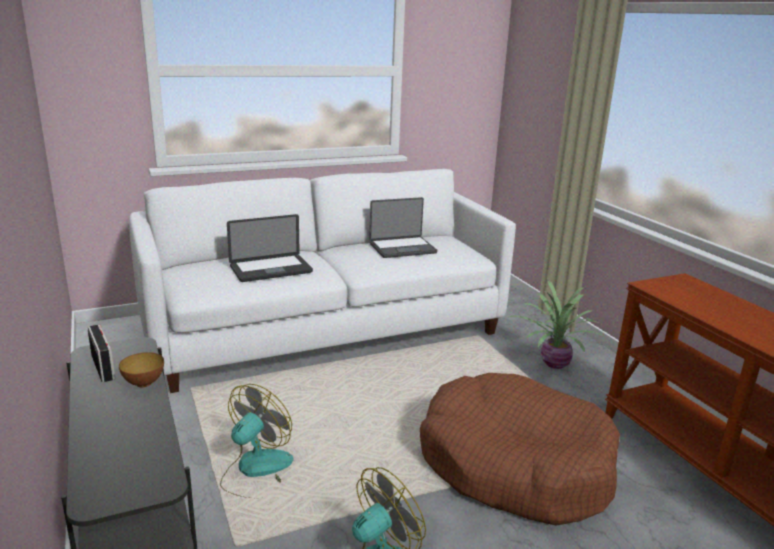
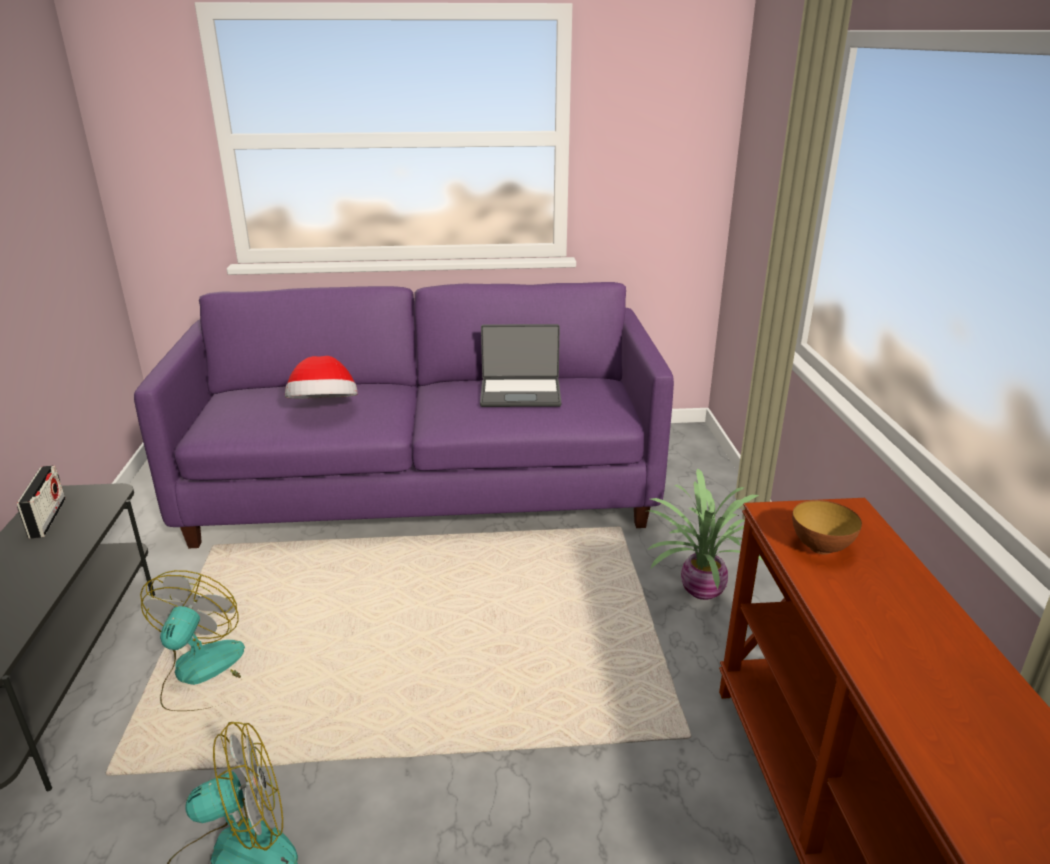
camera: 20 degrees right, 5 degrees up
(144, 383) = (67, 548): bowl -> bowl (820, 547)
(256, 471) = (202, 675): fan -> fan turned 45 degrees counterclockwise
(271, 270) = (324, 409): laptop -> hat
(326, 330) = (425, 489): white sofa -> purple sofa
(514, 464) = (527, 742): brown dog bed -> none

